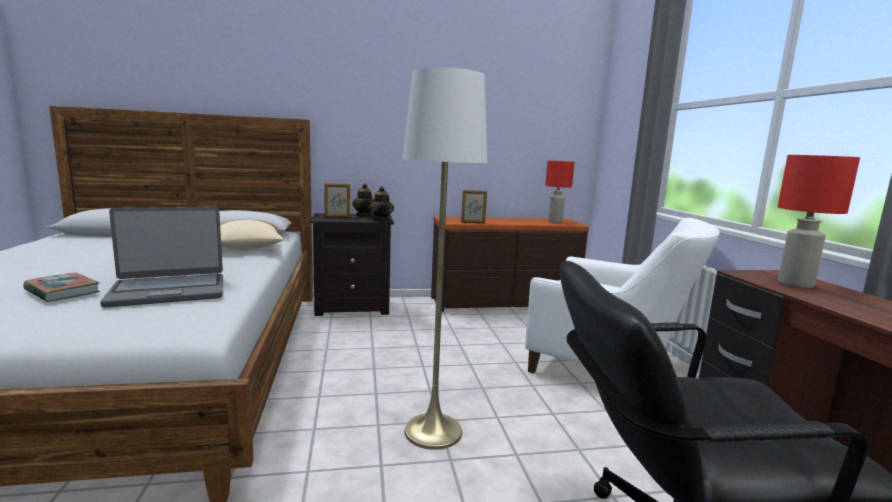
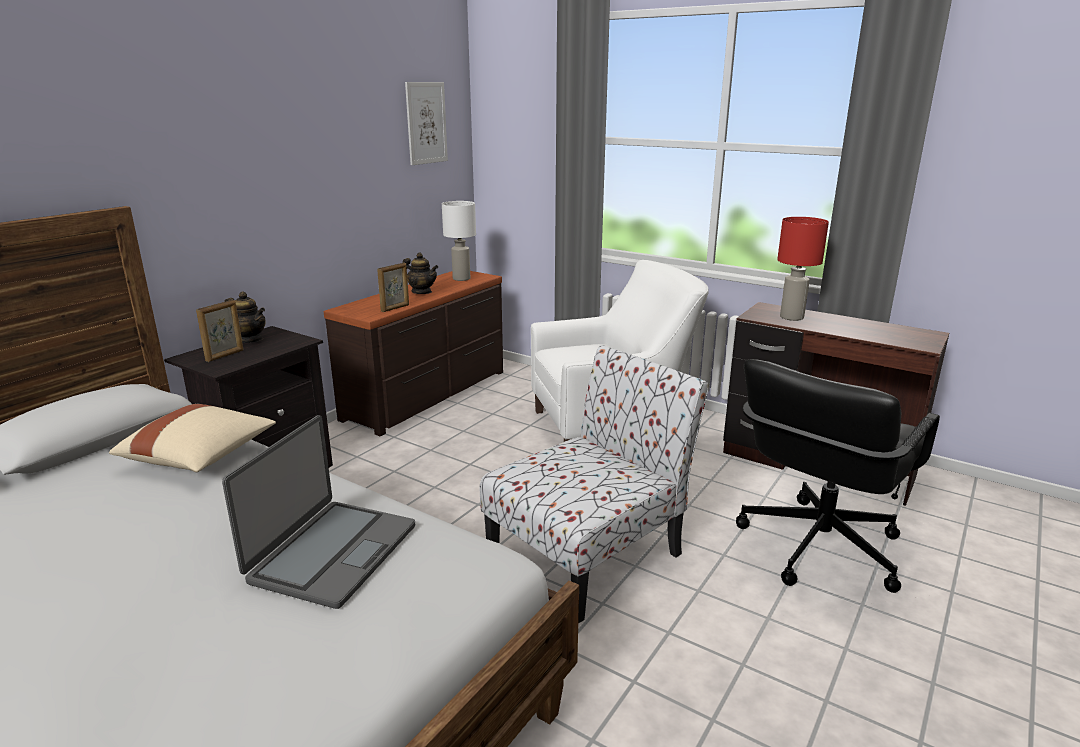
camera: 45 degrees left, 10 degrees up
(62, 291) = (210, 632): book -> none
(381, 220) = (297, 341): teapot -> teapot (421, 292)
(433, 431) = (589, 554): white floor lamp -> chair
(553, 101) = (426, 123): none -> picture
(555, 221) = (461, 278): red table lamp -> white table lamp

